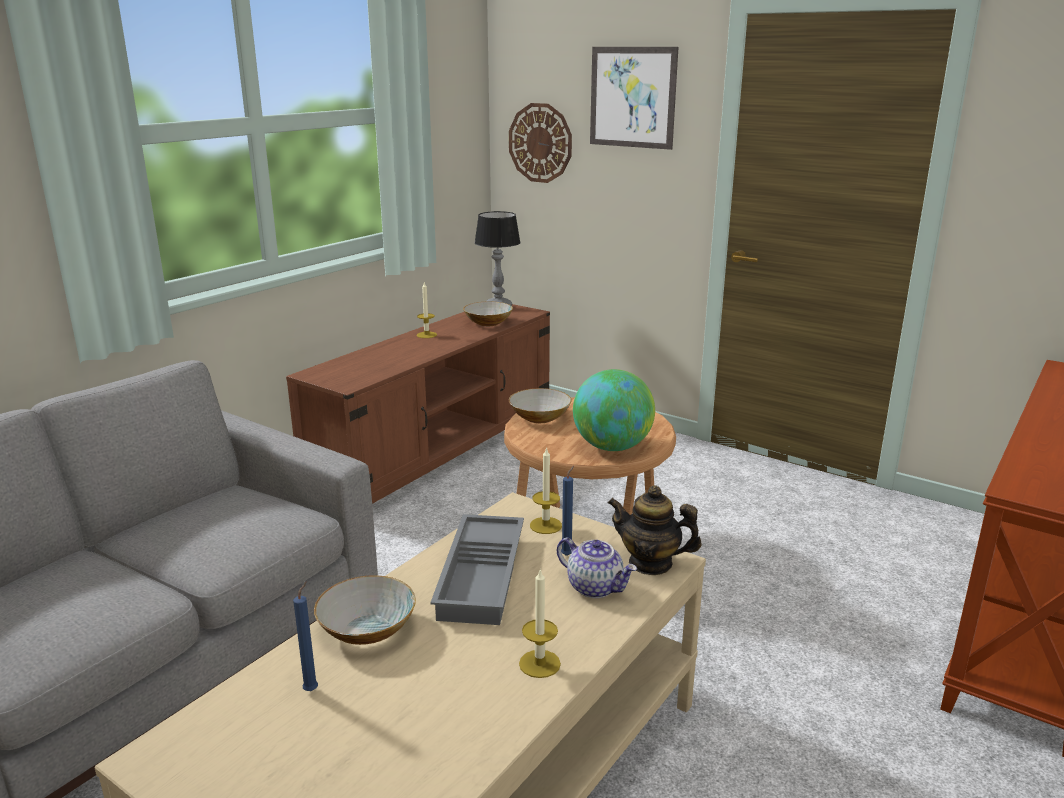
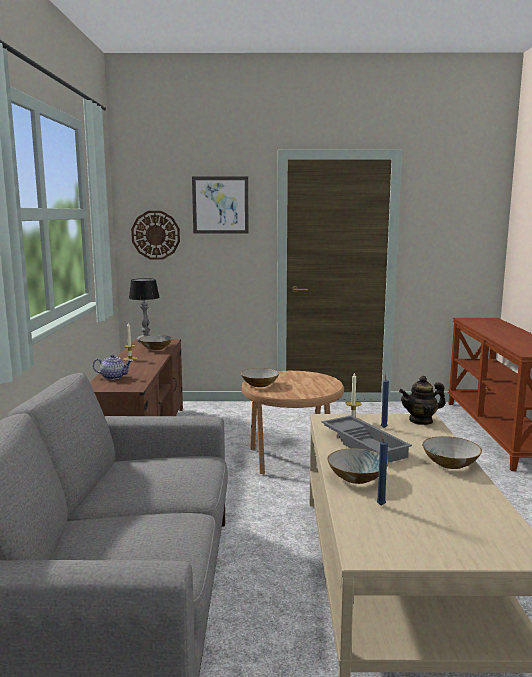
camera: 35 degrees left, 10 degrees down
(539, 664) = (449, 463): candle -> bowl
(595, 587) = (417, 434): teapot -> teapot (113, 377)
(612, 447) = (318, 388): globe -> none

